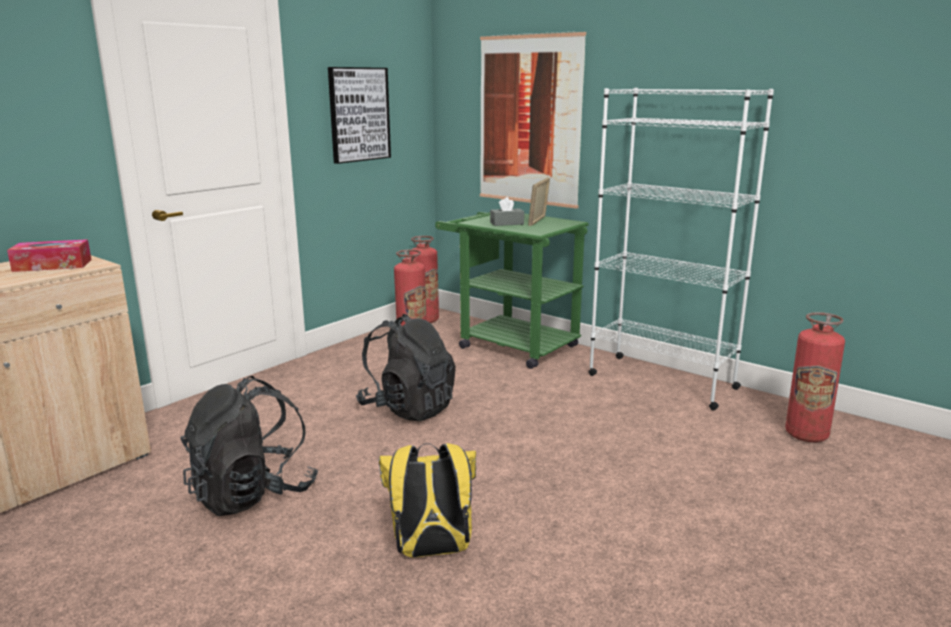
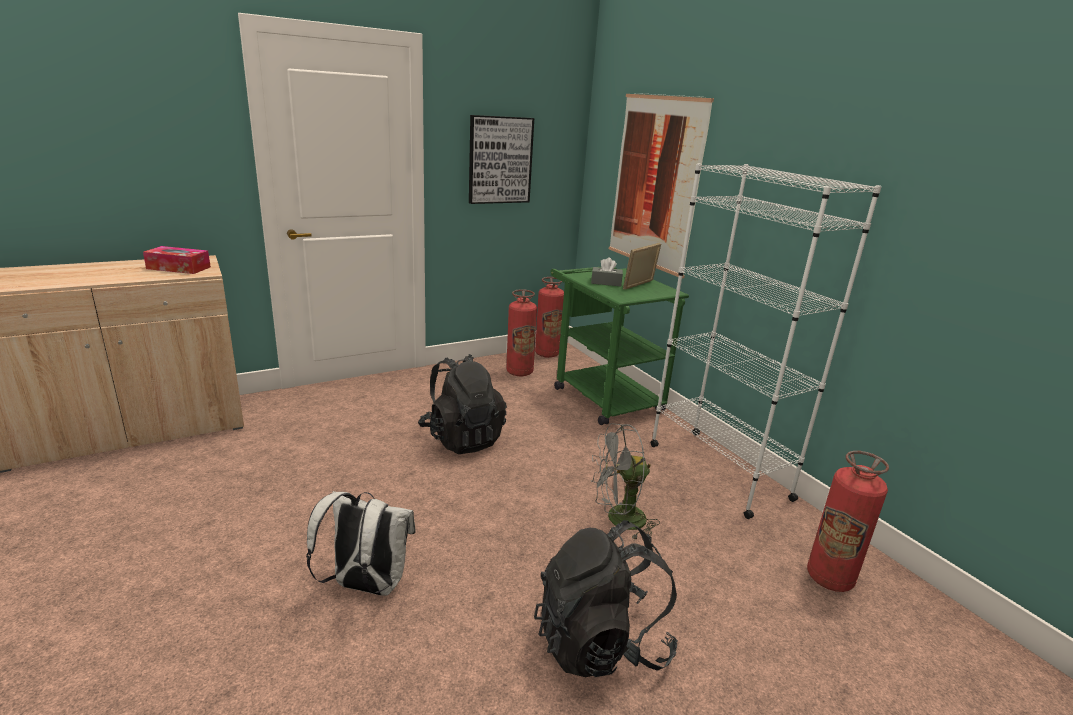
camera: 20 degrees right, 5 degrees up
(253, 494) = (282, 485): black backpack -> black backpack (600, 642)
(431, 551) = (365, 585): yellow backpack -> white backpack
(613, 438) = (618, 520): none -> grey fan

